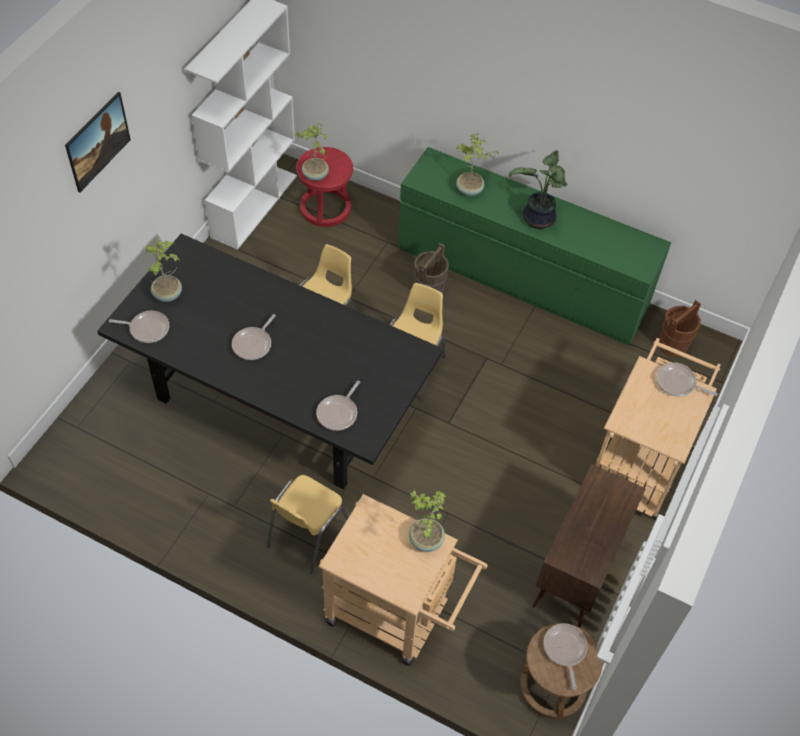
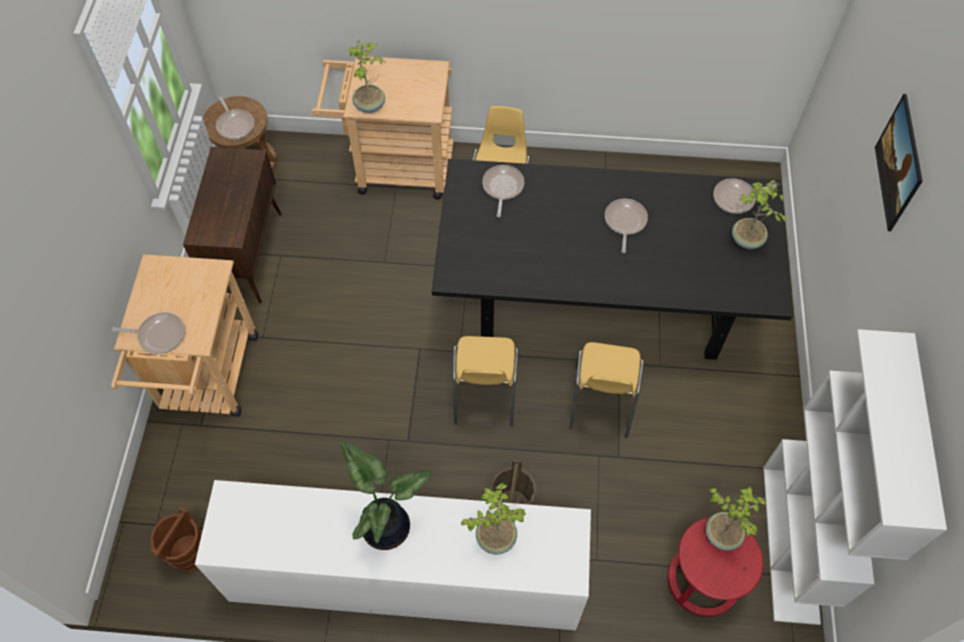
camera: 160 degrees right, 5 degrees up
(521, 277) = (405, 577): green dresser -> white dresser

